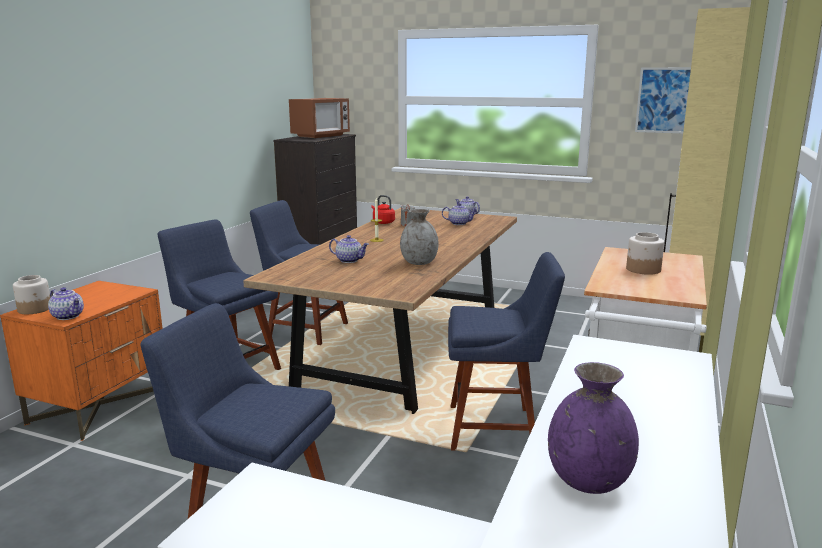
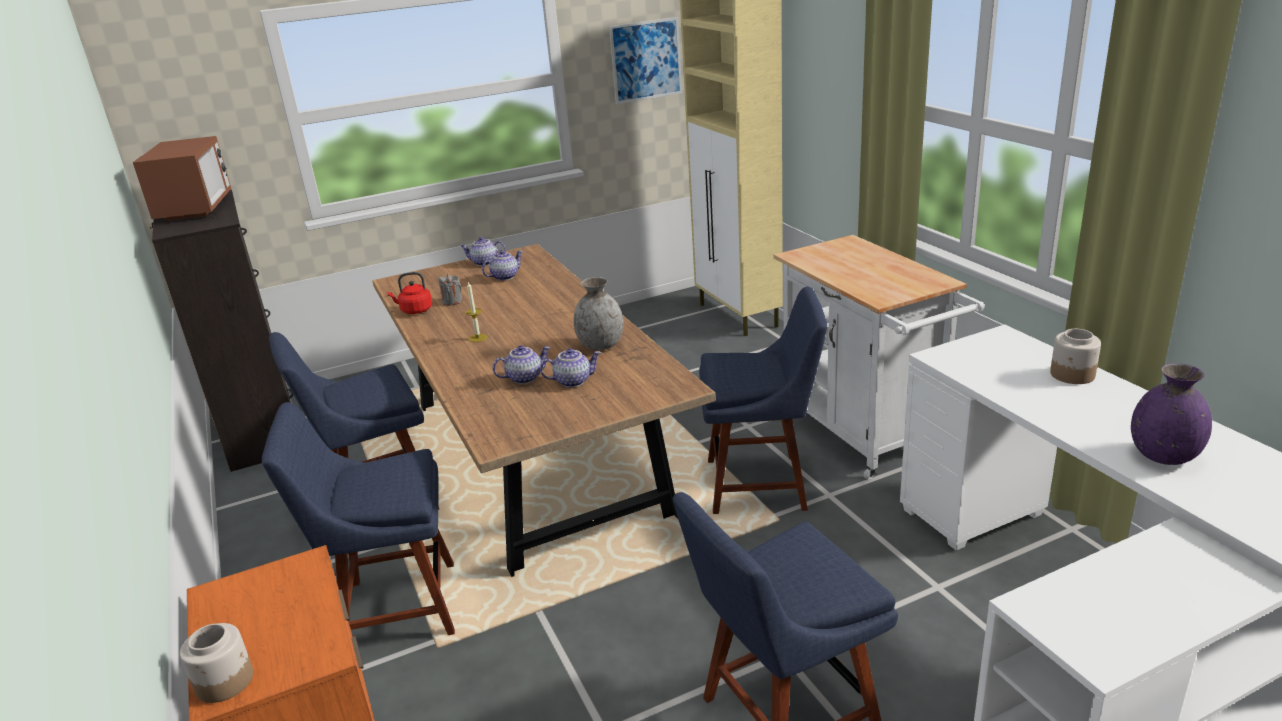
camera: 45 degrees left, 10 degrees up
(69, 316) = (316, 651): teapot -> teapot (573, 381)
(497, 428) = (762, 484): blue chair -> blue chair turned 45 degrees clockwise
(643, 270) = (858, 268): jar -> jar (1072, 375)

